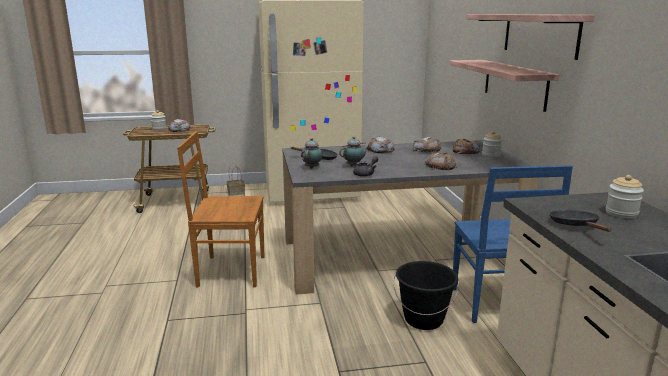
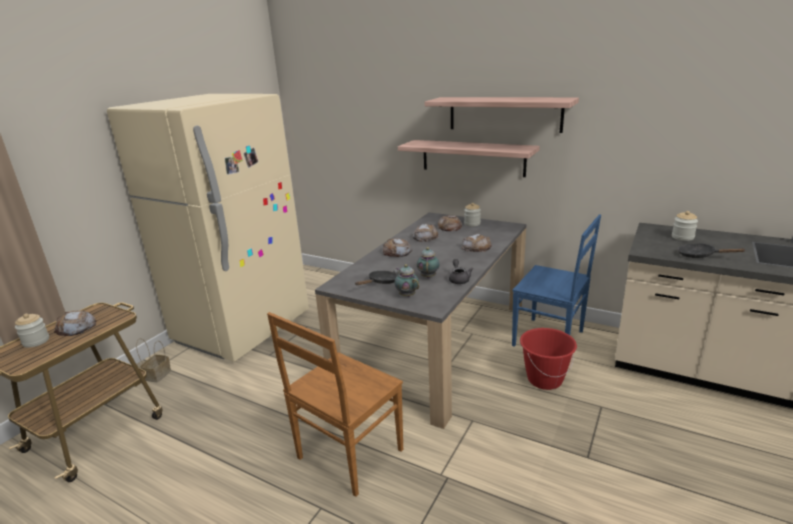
camera: 50 degrees left, 5 degrees up
(423, 319) = (544, 379): black bucket -> red bucket

